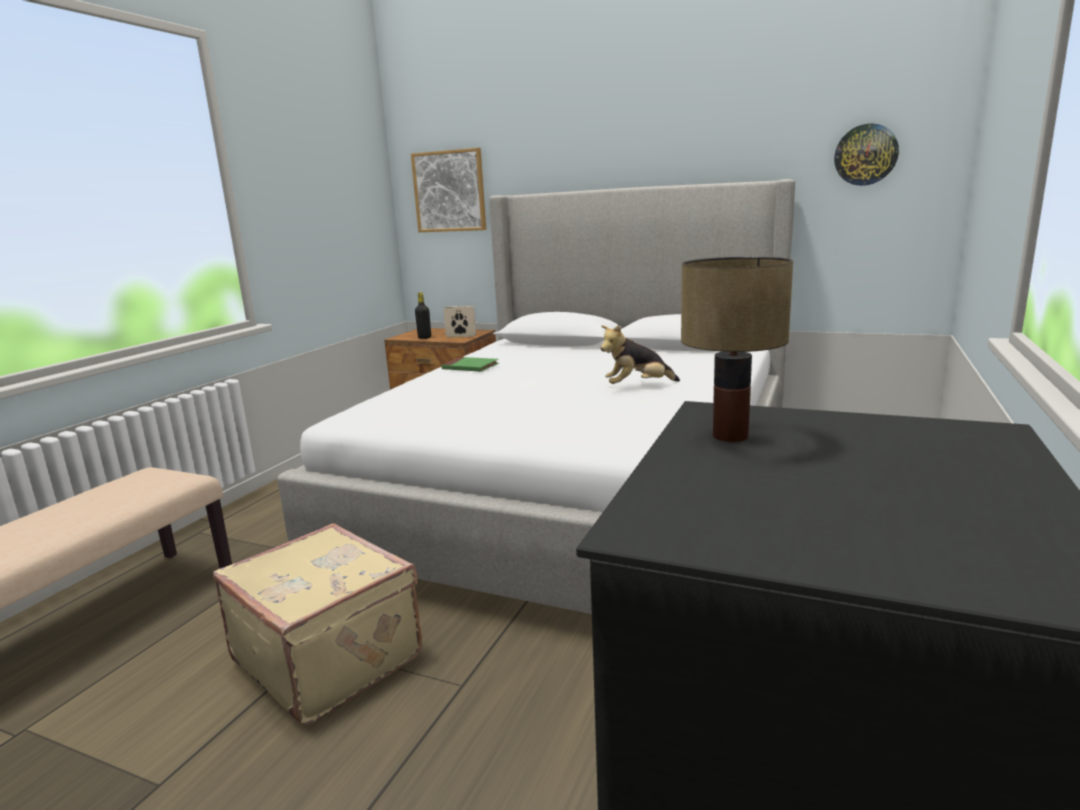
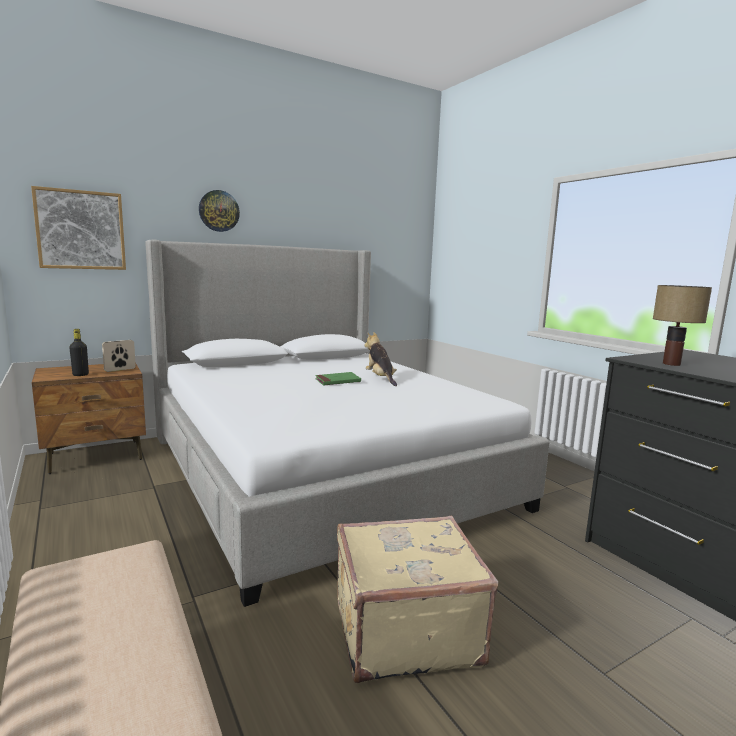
camera: 55 degrees left, 5 degrees down
(470, 367) = (233, 387): green book -> green book (338, 381)
(637, 386) = (380, 379): plush toy -> plush toy turned 135 degrees clockwise
(865, 155) = (391, 241): wall clock -> wall clock (219, 211)

